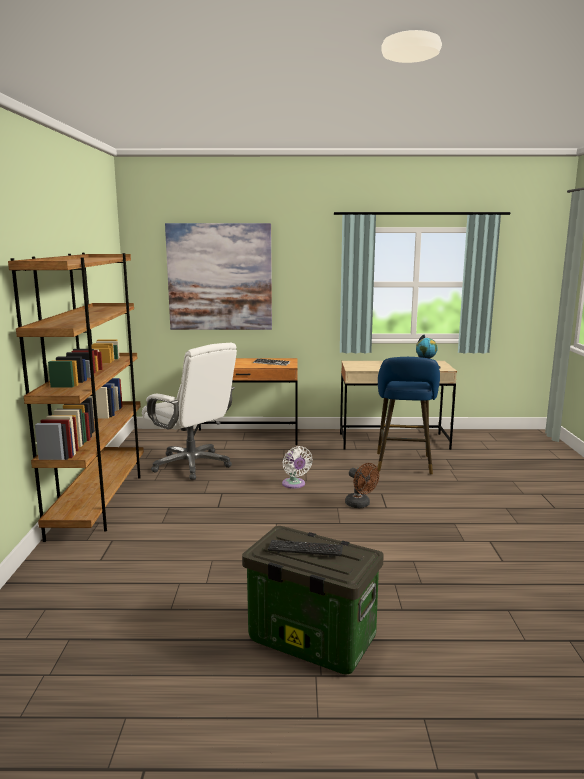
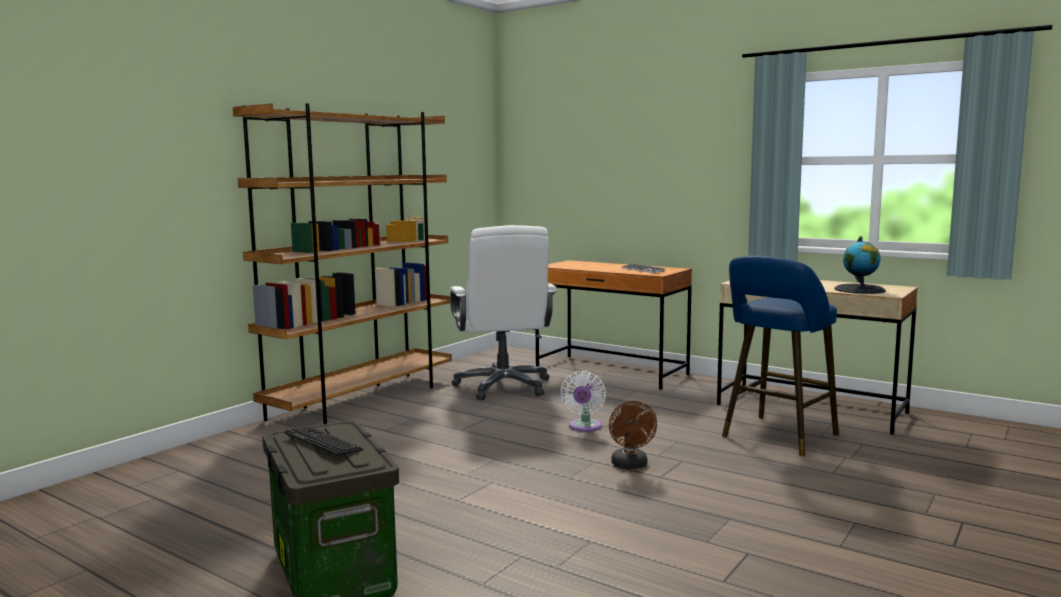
camera: 35 degrees right, 5 degrees down
(220, 277) = (601, 154): picture -> none

